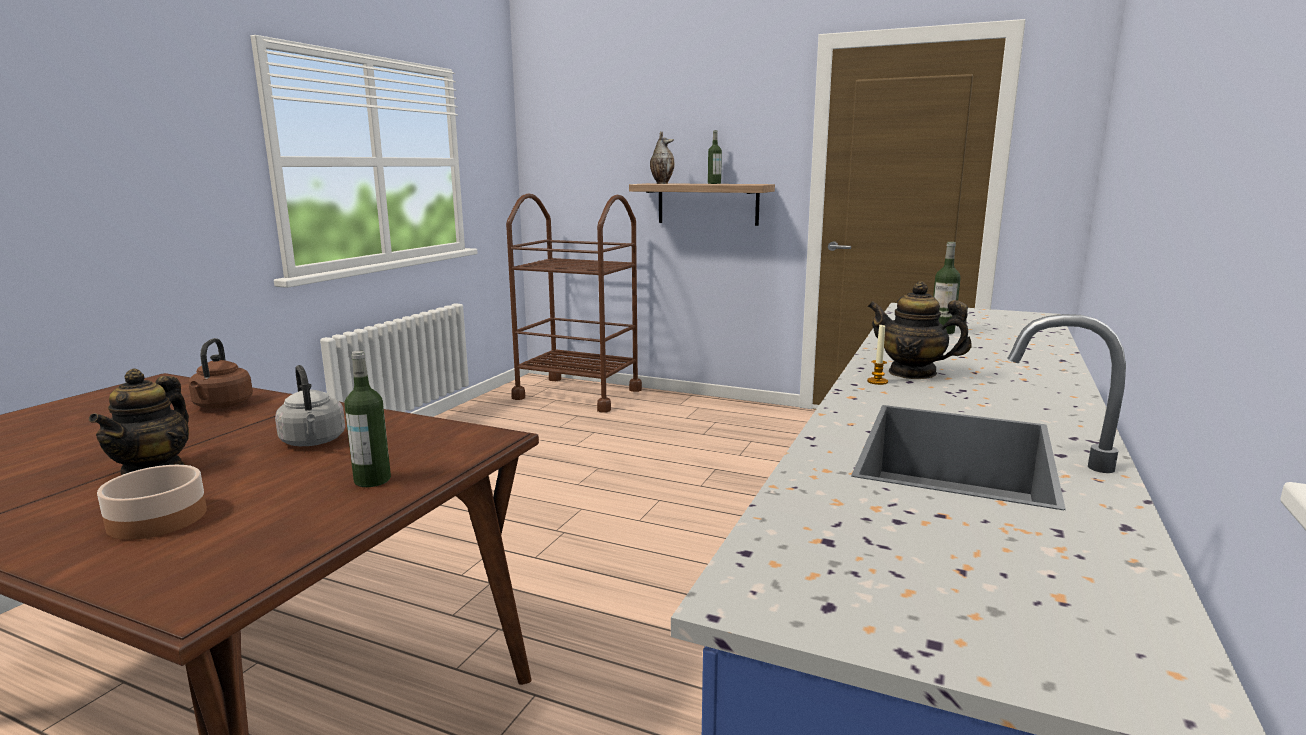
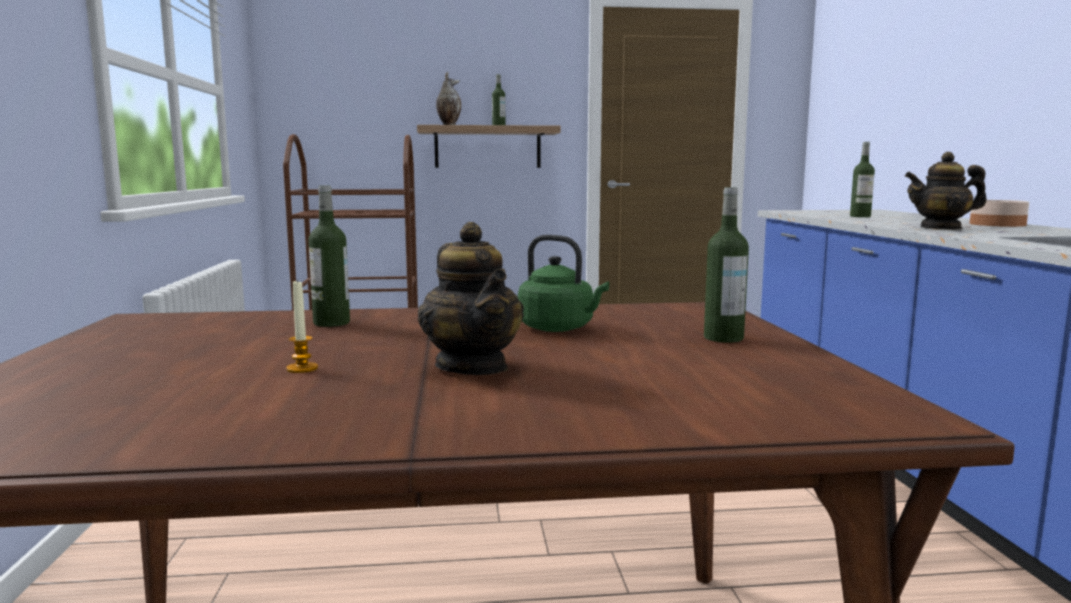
camera: 30 degrees left, 5 degrees down
(157, 519) = (637, 389): bowl -> bowl (998, 224)
(222, 406) = (331, 323): brown kettle -> bottle
(314, 442) = (559, 328): grey kettle -> green kettle
(877, 381) = (944, 231): candle -> candle (302, 368)

